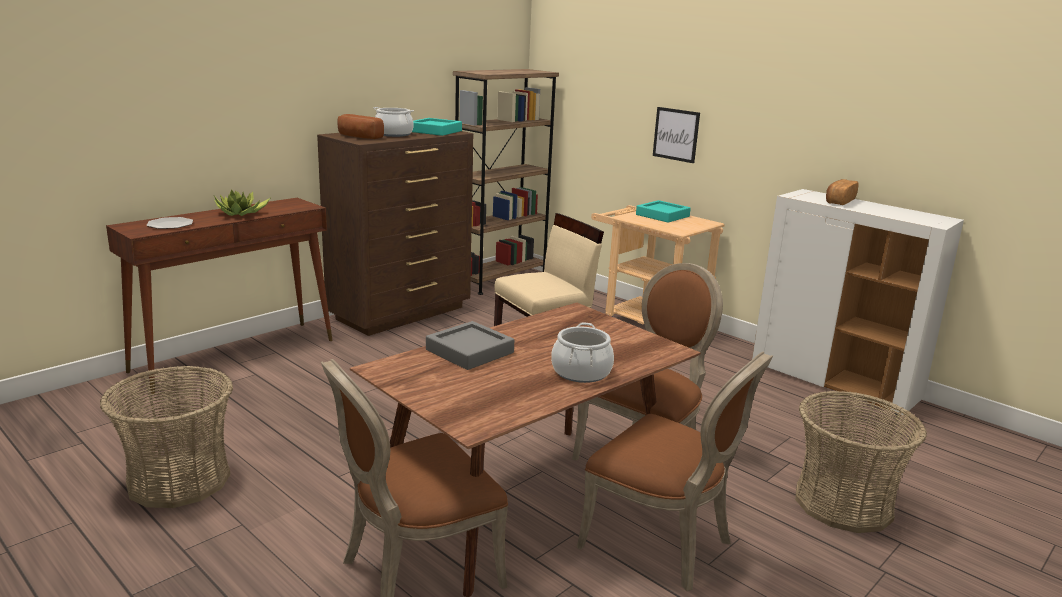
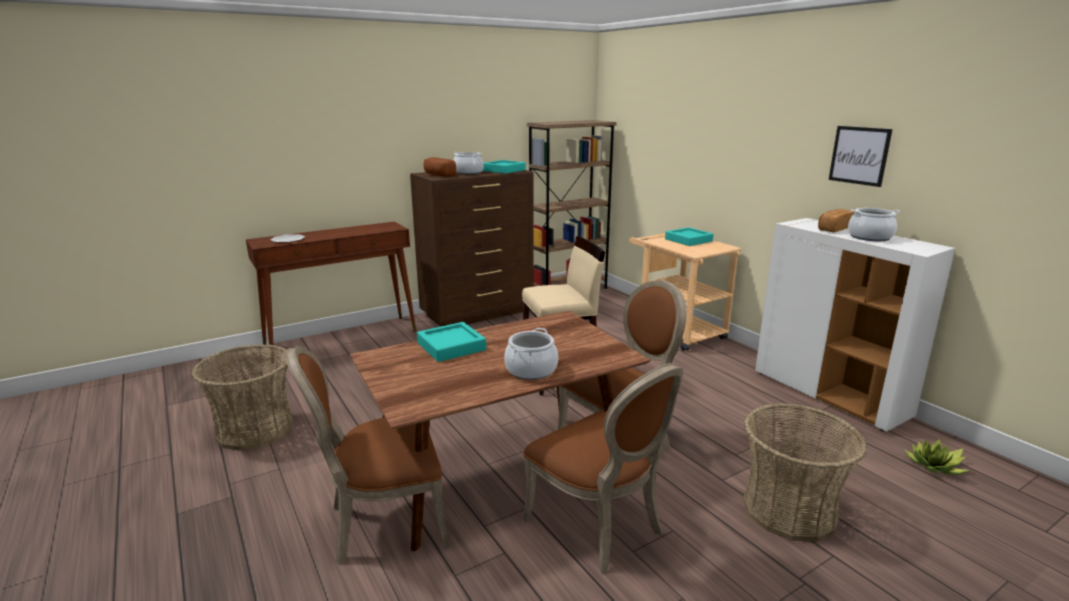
camera: 15 degrees right, 0 degrees up
(241, 214) = (343, 233): potted plant -> potted plant (935, 466)
(470, 351) = (451, 346): grey tray -> turquoise tray
(676, 134) = (704, 171): picture -> picture (859, 155)
(880, 210) = (870, 237): none -> cooking pot

